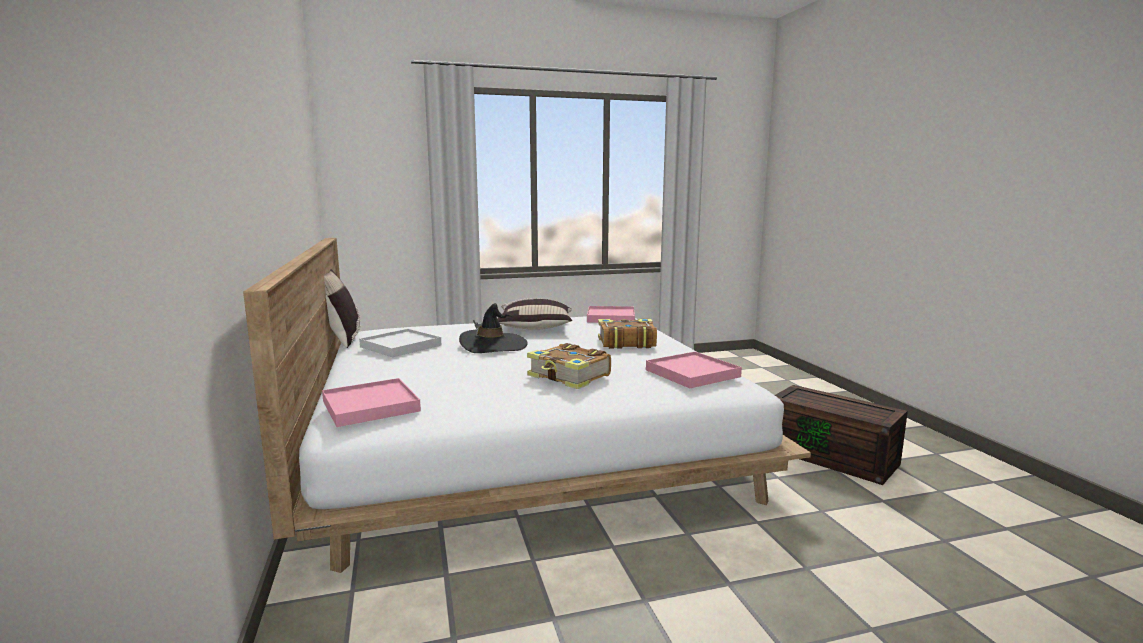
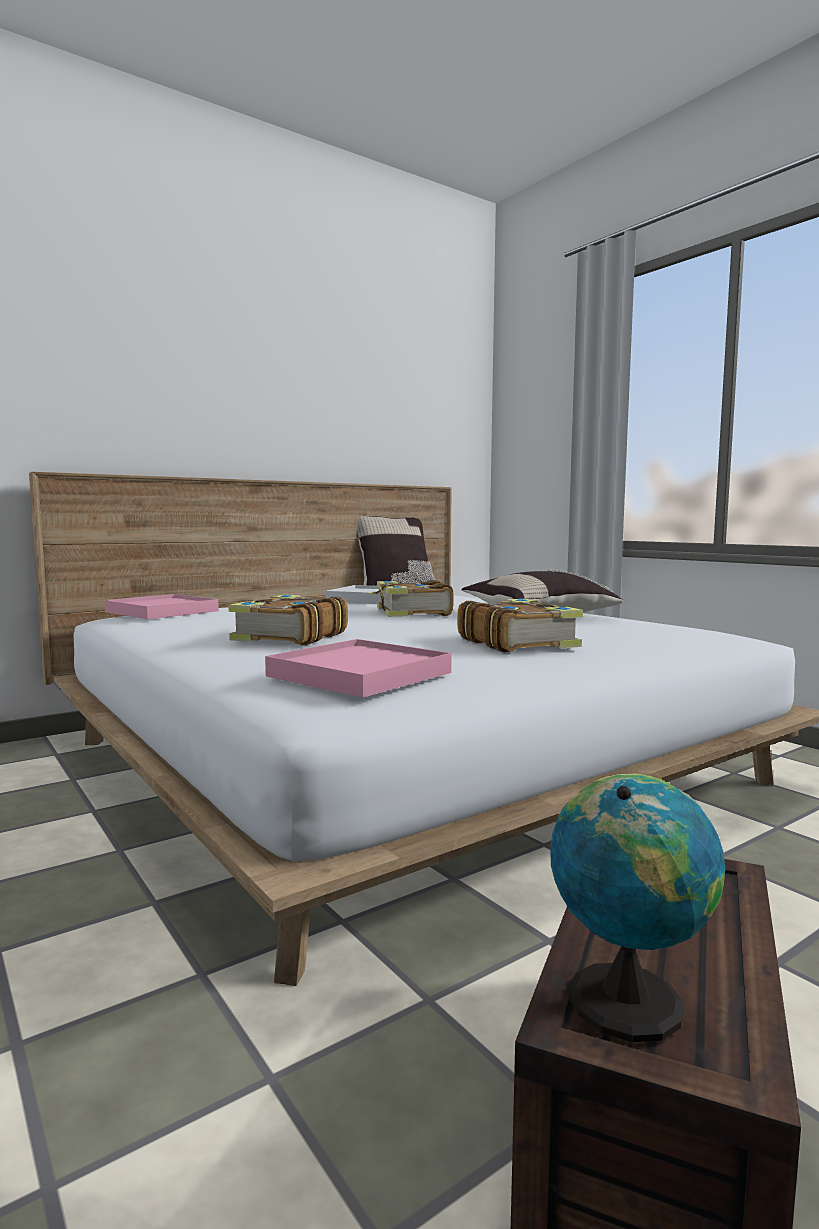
camera: 70 degrees right, 5 degrees down
(493, 345) = (411, 612): black hat -> book
(611, 317) = (690, 630): pink tray -> none
(868, 413) = (627, 997): none -> globe

